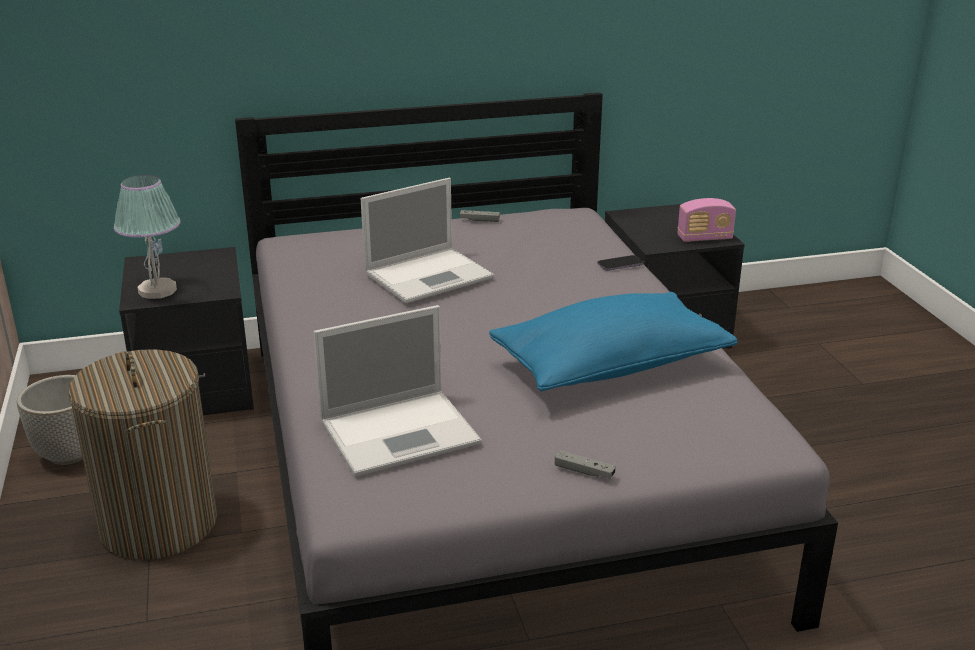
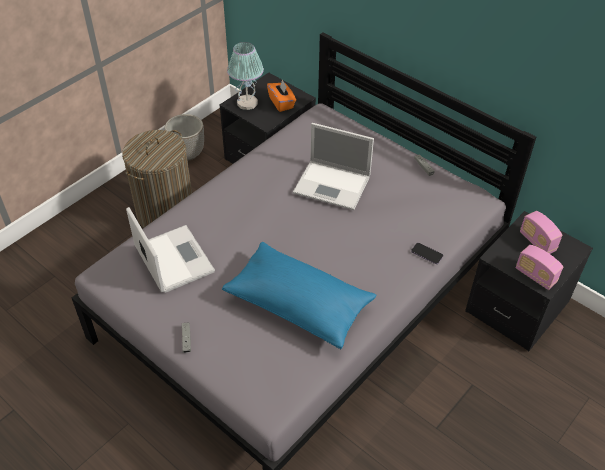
camera: 55 degrees right, 20 degrees up
(204, 269) = (281, 103): none -> orange tissue box
(402, 432) = (173, 258): laptop -> laptop turned 150 degrees counterclockwise
(658, 221) = (537, 242): none -> radio

